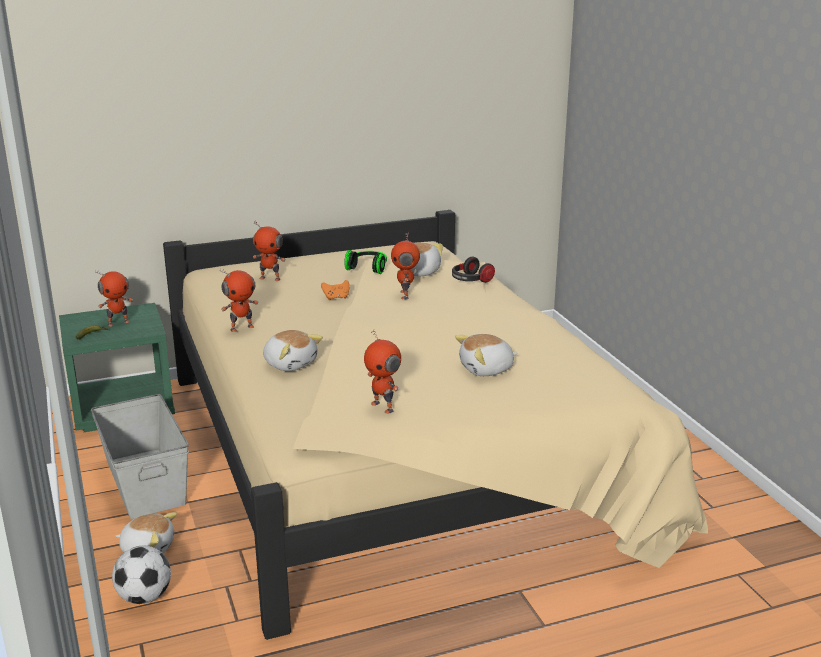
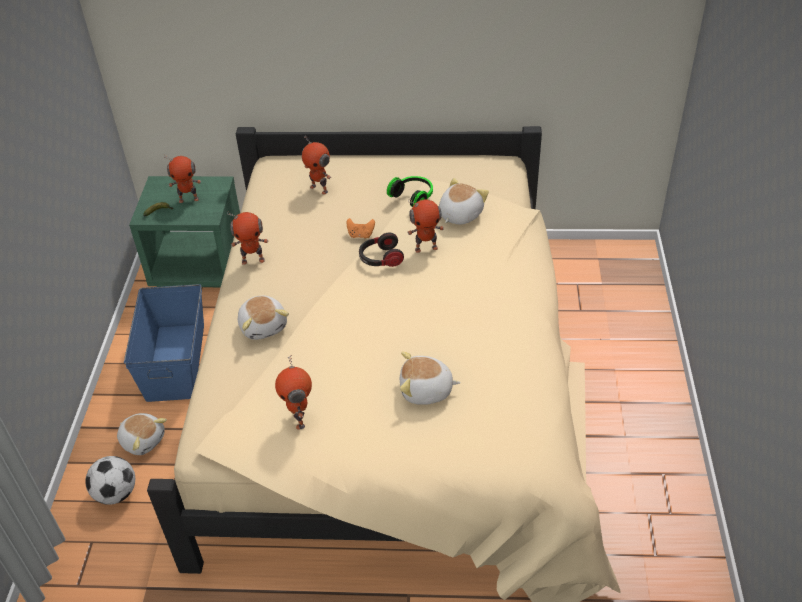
camera: 25 degrees right, 20 degrees up
(146, 481) = (176, 361): grey storage box -> blue storage box
(405, 295) = (426, 248): toy robot -> toy robot turned 120 degrees counterclockwise
(470, 280) = (502, 241): headphones -> headphones (380, 259)

